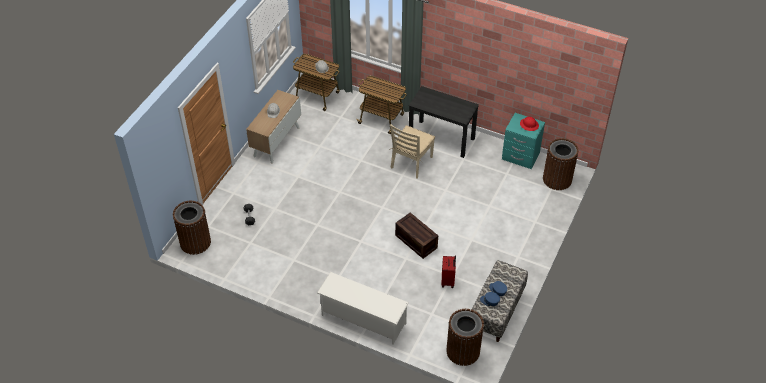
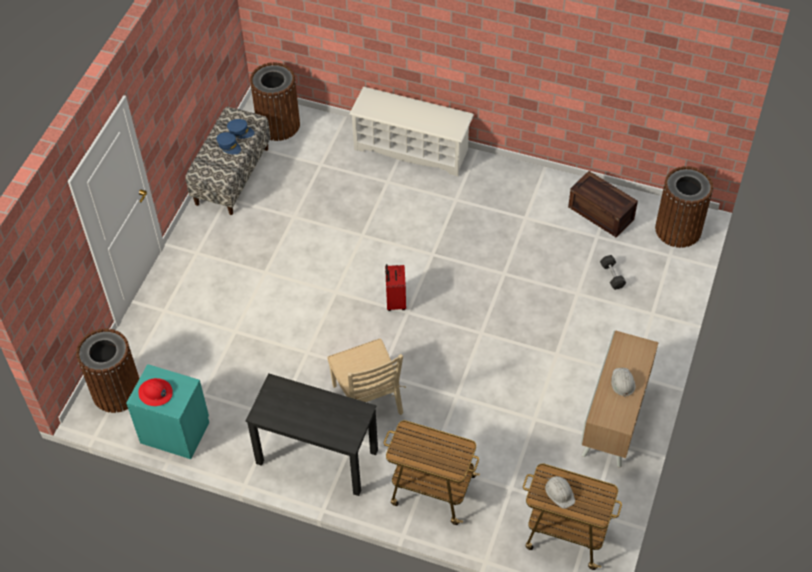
camera: 175 degrees right, 5 degrees up
(411, 162) = (368, 400): beige chair -> beige chair turned 135 degrees clockwise
(415, 241) = (350, 261): crate -> crate (602, 213)
(448, 281) = (299, 209): red suitcase -> red suitcase (395, 301)

